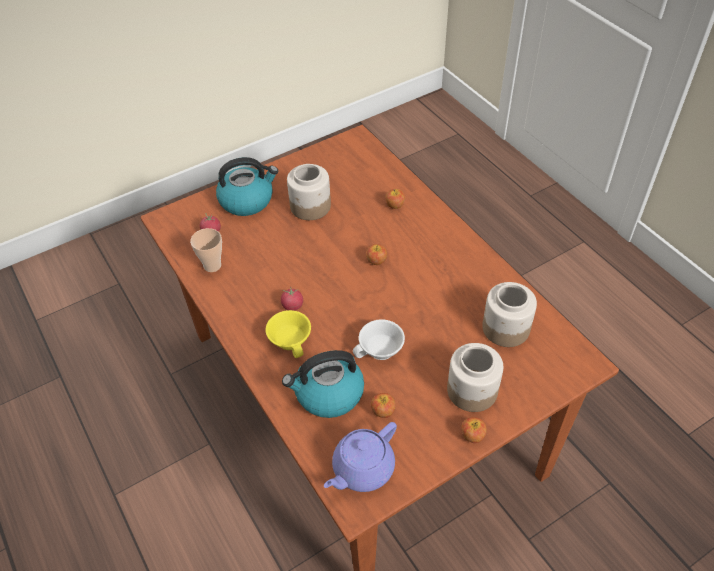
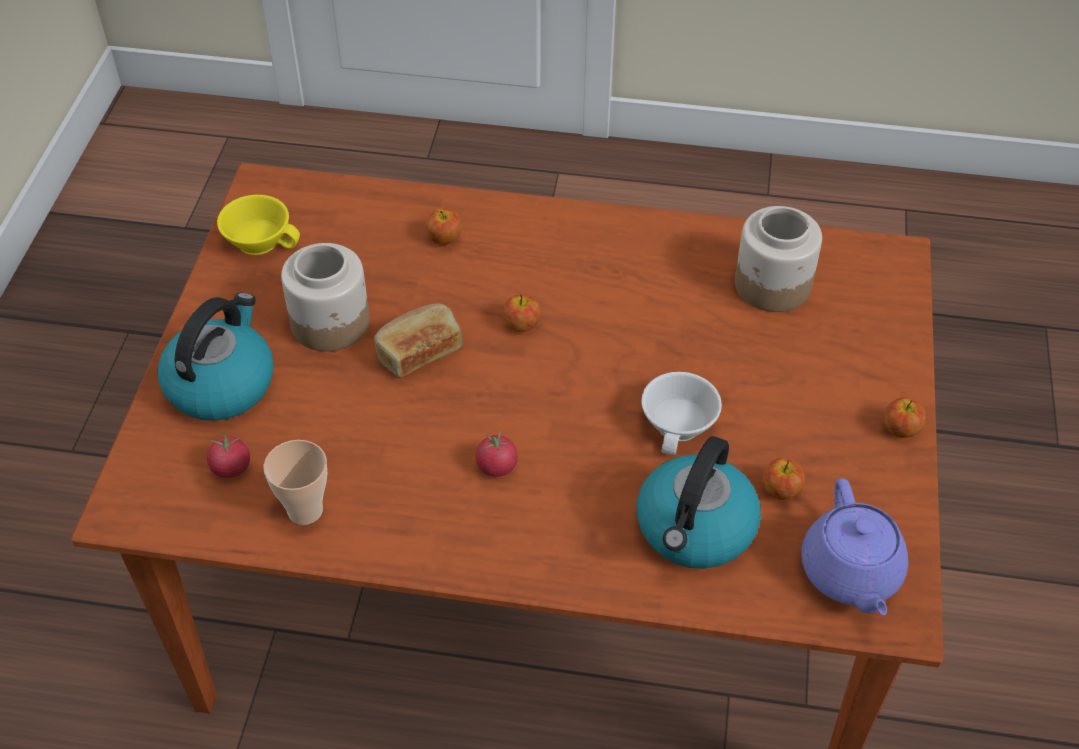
camera: 50 degrees left, 0 degrees up
(292, 340) = (559, 508): yellow cup -> yellow cup (261, 239)
(325, 240) = (418, 351): none -> bread
(472, 391) = (835, 383): jar -> none

